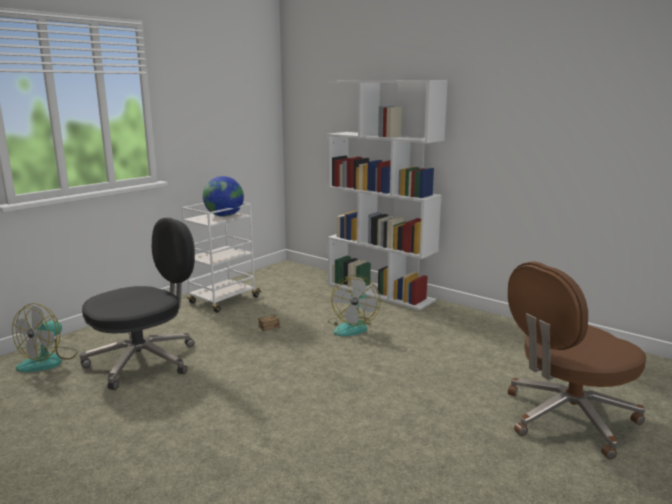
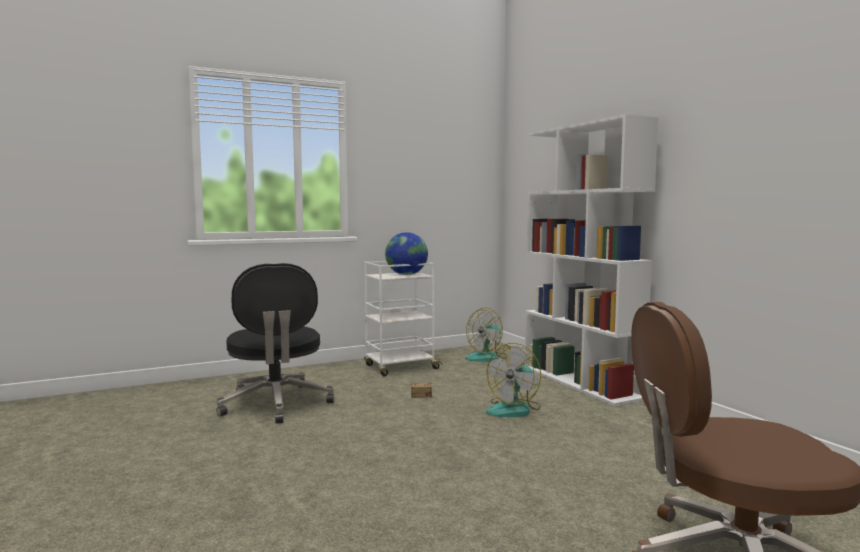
camera: 25 degrees right, 10 degrees down
(49, 360) = (202, 390): fan -> fan (487, 357)
(144, 361) = (276, 404): black office chair -> black office chair turned 90 degrees clockwise

